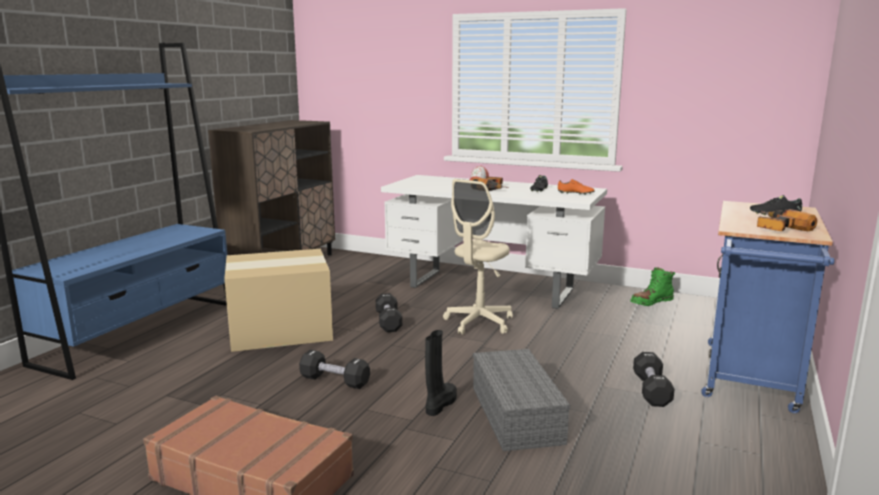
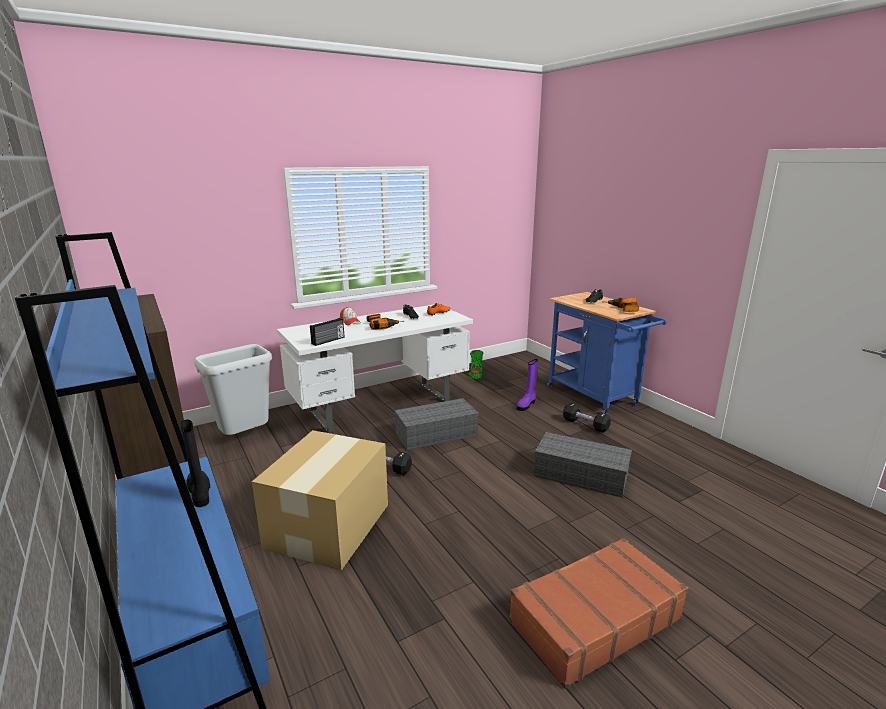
camera: 55 degrees left, 5 degrees up
(335, 381) = (467, 529): black dumbbell -> none
(363, 267) = (245, 436): none -> grey trash can
(417, 187) = (328, 341): none -> radio
(440, 404) = (545, 496): black boot -> black boot (200, 493)
(479, 323) = (435, 434): beige office chair -> grey storage box
(632, 345) = (526, 404): none -> purple boot

